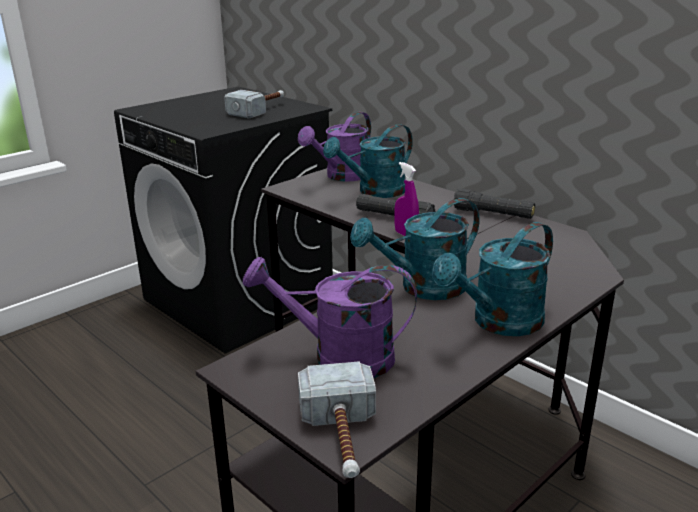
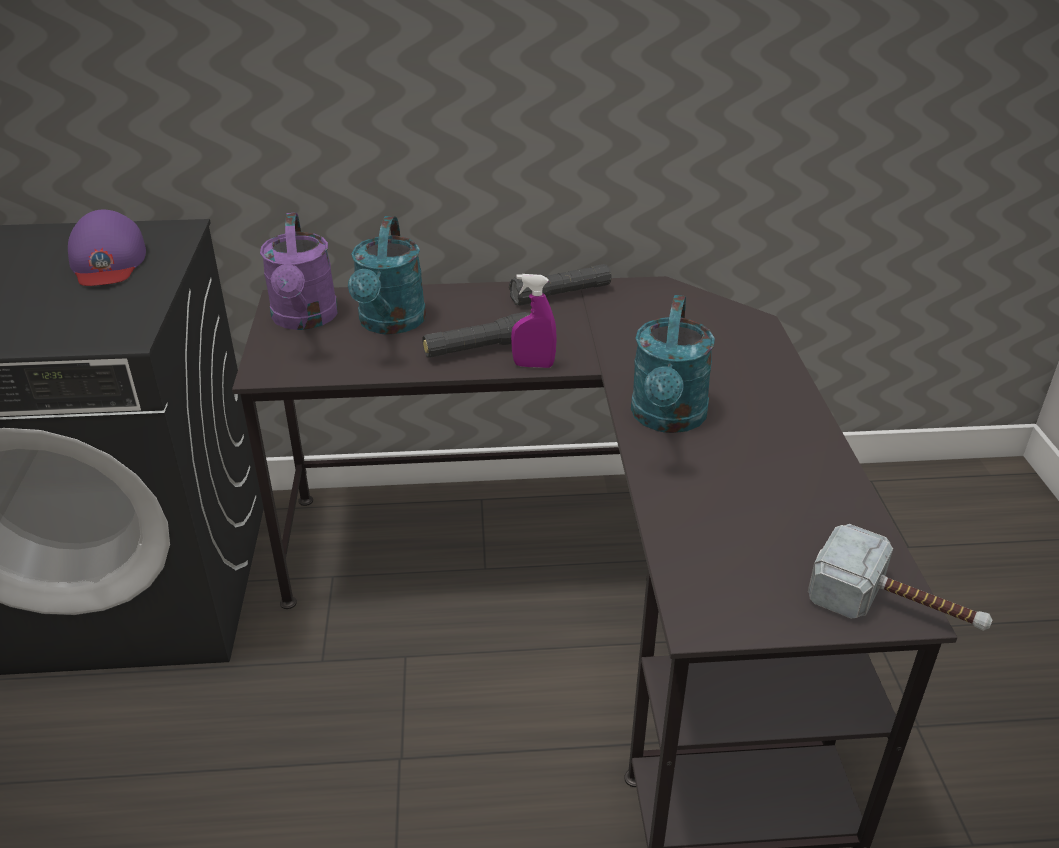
camera: 50 degrees left, 10 degrees up
(260, 110) = (108, 261): hammer -> purple cap
(339, 357) = (749, 539): purple watering can -> none
(498, 323) = (783, 417): turquoise watering can -> none

